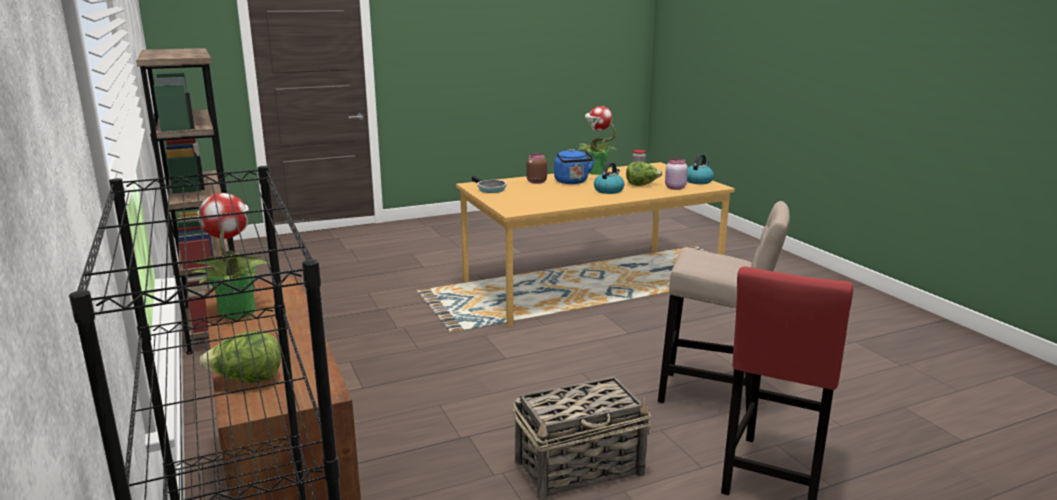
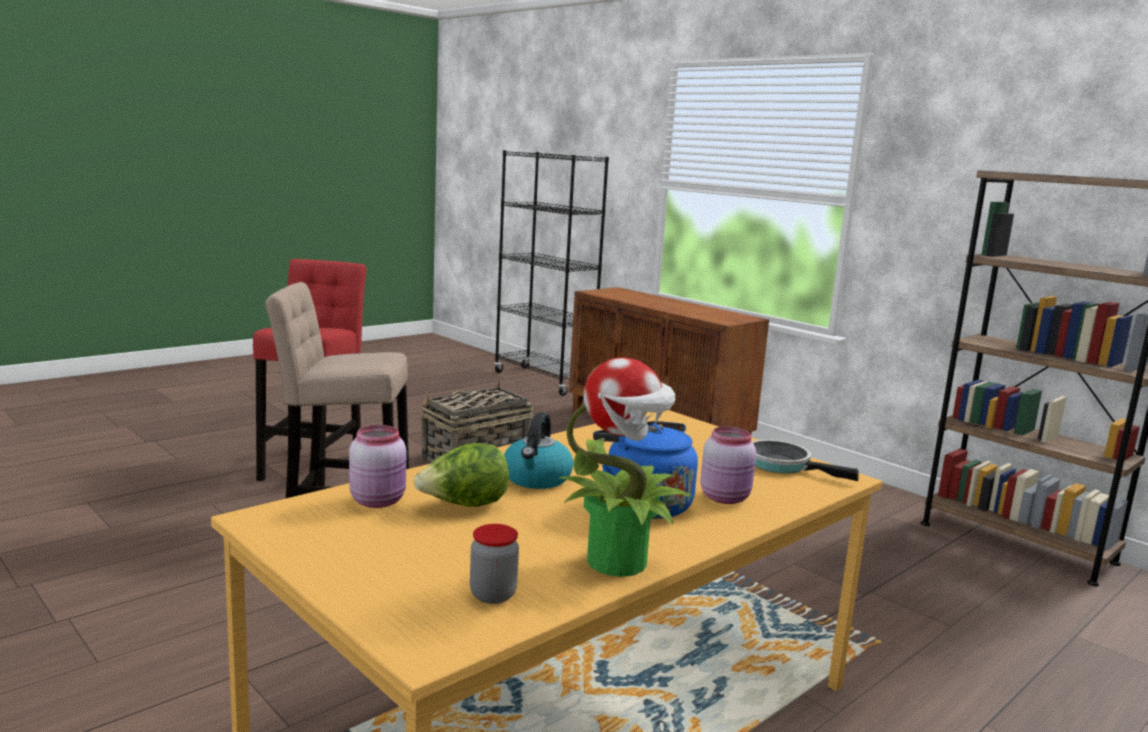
camera: 160 degrees right, 5 degrees down
(237, 311) = (712, 311): potted plant -> none
(246, 380) = (636, 294): lettuce -> none
(536, 182) = (726, 497): brown jar -> pink jar
(698, 181) = (302, 539): kettle -> none

